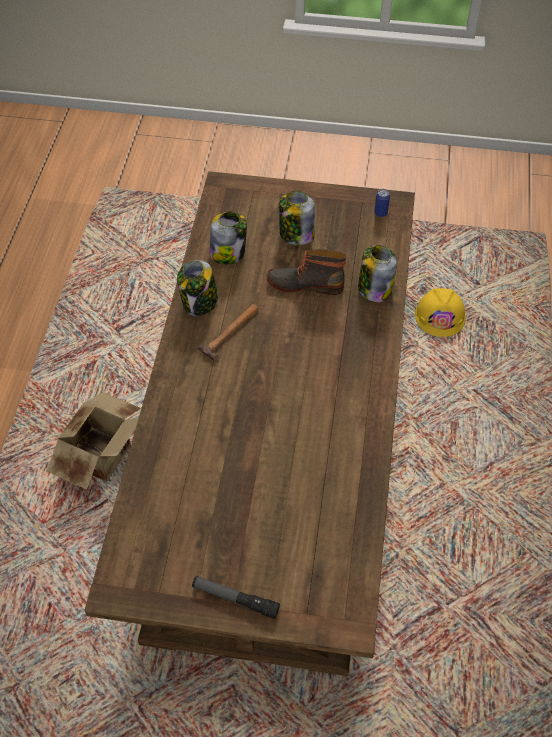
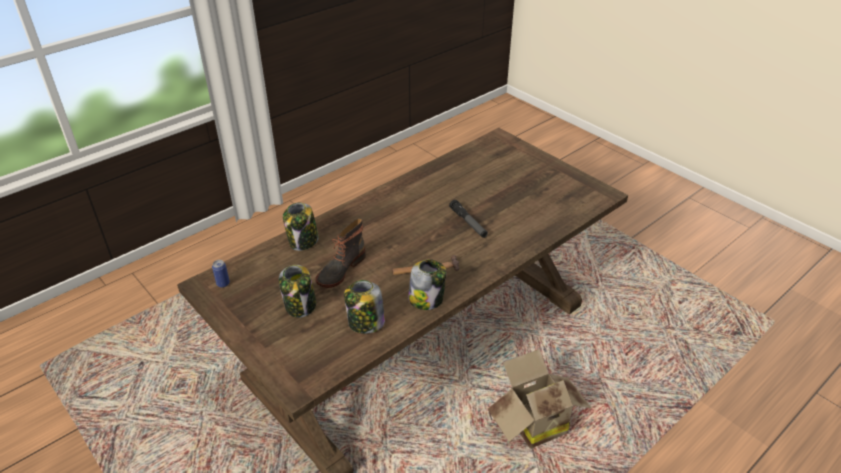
camera: 140 degrees left, 15 degrees down
(235, 599) = (545, 165): flashlight -> flashlight (468, 223)
(305, 283) = (340, 270): boot -> boot turned 75 degrees clockwise
(440, 316) = (199, 360): yellow hard hat -> none

